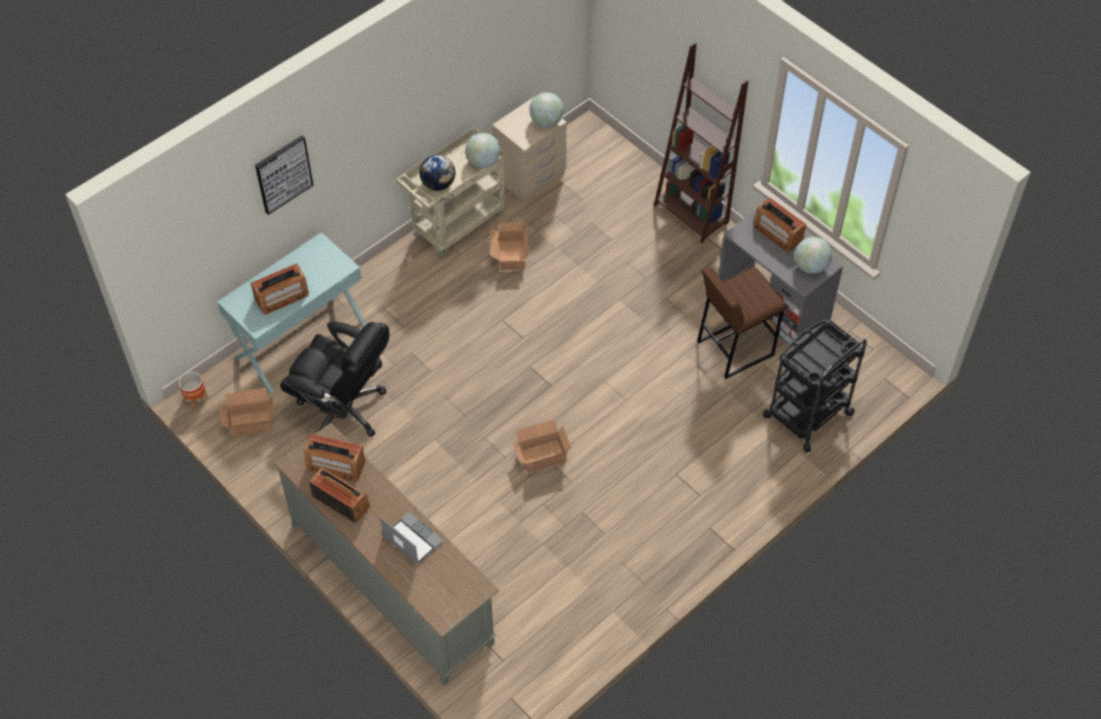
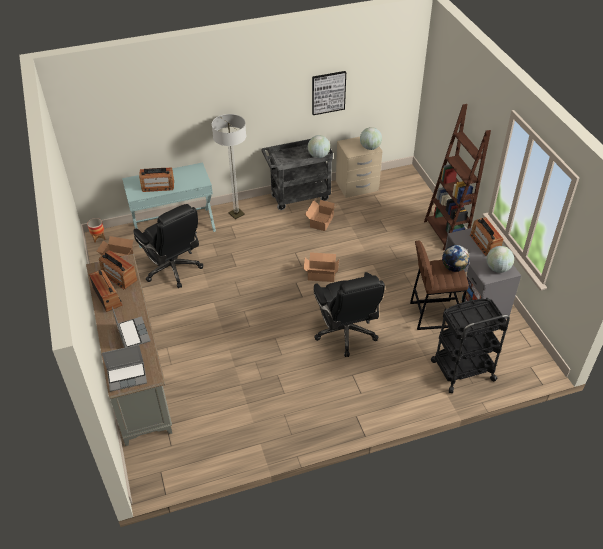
camera: 25 degrees right, 10 degrees down
(283, 174) = (177, 107): picture -> picture (328, 92)
(380, 285) = (236, 214): none -> floor lamp
(438, 184) = (285, 159): globe -> globe (454, 268)
(446, 599) = (127, 376): none -> laptop
(456, 228) = (297, 199): beige cart -> black cart
(540, 455) = (272, 333): cardboard box -> cardboard box (321, 274)
(637, 417) = (346, 332): none -> black office chair

